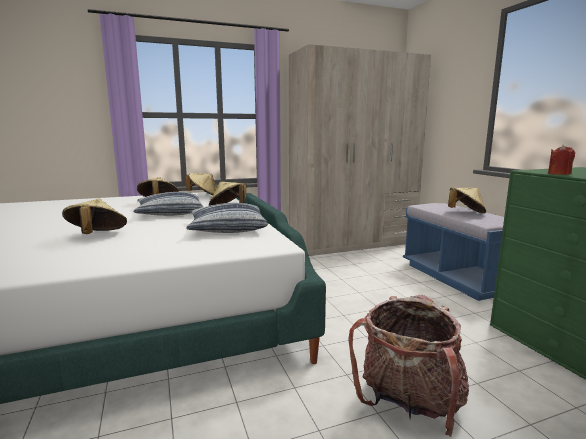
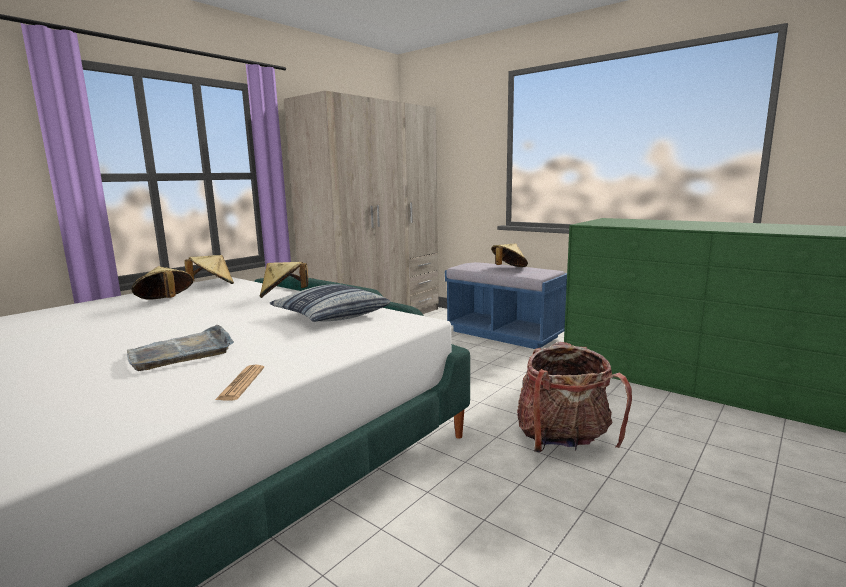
camera: 30 degrees left, 0 degrees up
(75, 265) = (241, 383): none -> newspaper
(97, 236) = (182, 352): beige hat -> grey tray
(169, 212) = (214, 311): pillow -> none
(559, 174) = (610, 225): red candle -> none

